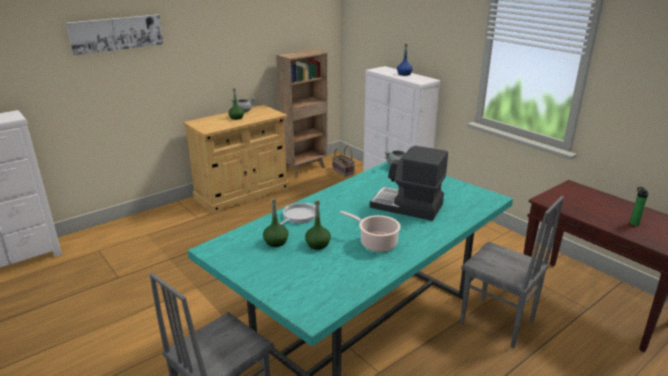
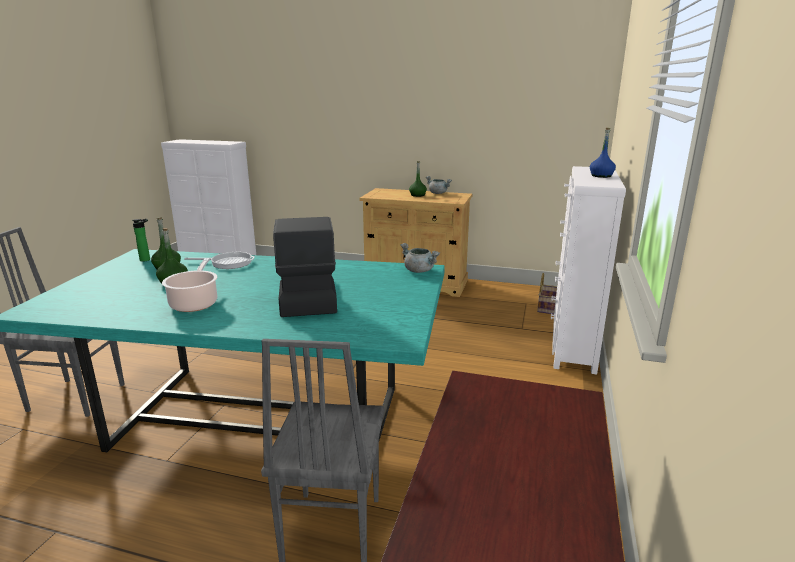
camera: 55 degrees right, 5 degrees down
(116, 33) = (327, 89): picture -> none
(305, 168) = (515, 289): brown bookcase -> none
(633, 223) = (496, 498): bottle -> bottle (146, 259)

